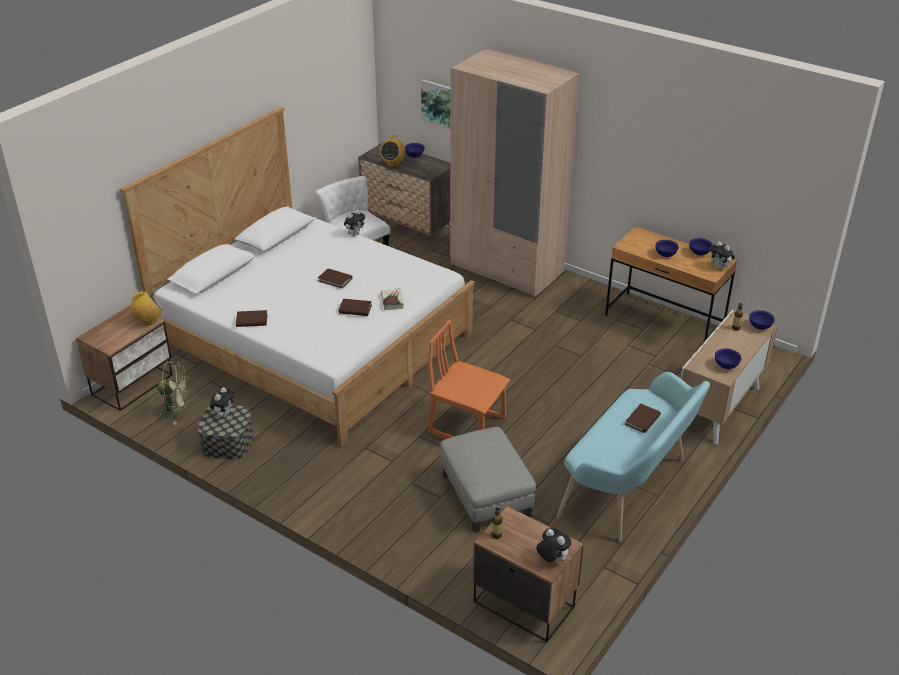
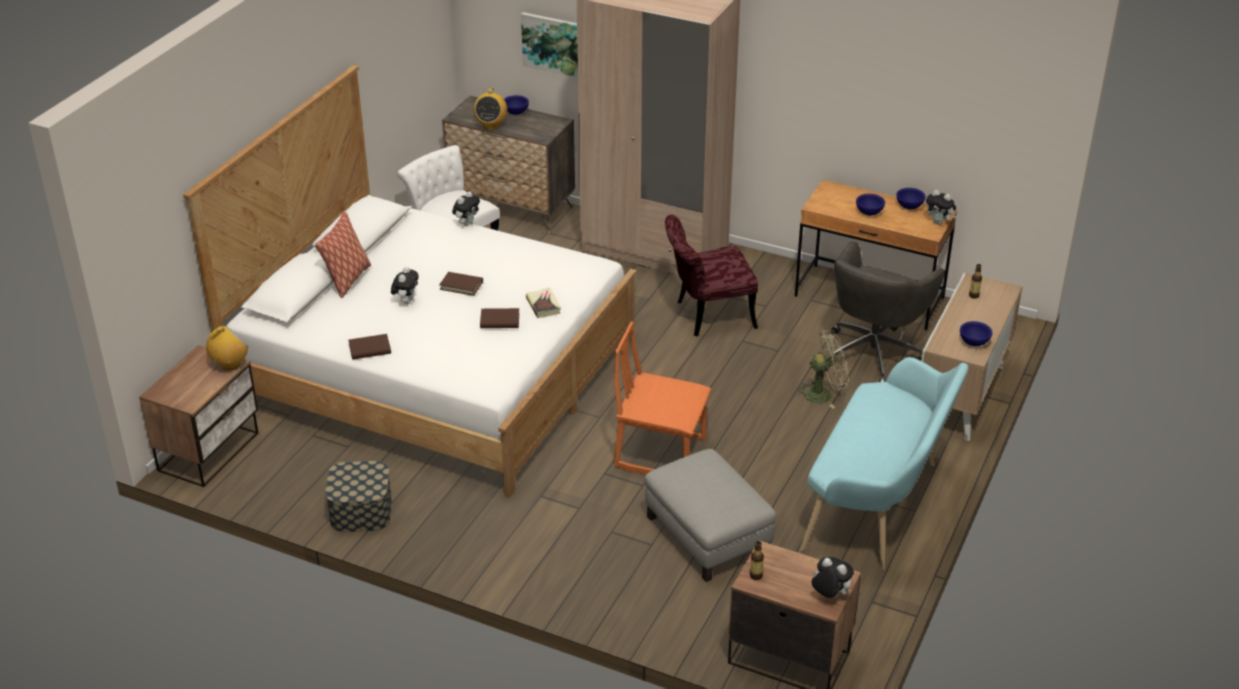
camera: 10 degrees left, 0 degrees up
(176, 411) = (279, 479): green fan -> green fan (823, 394)
(224, 414) = (354, 474): plush toy -> plush toy (406, 301)
(253, 267) = (347, 280): none -> pillow
(533, 323) = (707, 316): none -> red chair
(642, 420) = (889, 419): brown book -> none
(657, 365) = (874, 352): none -> grey office chair
(759, 327) = (1001, 291): blue bowl -> none

